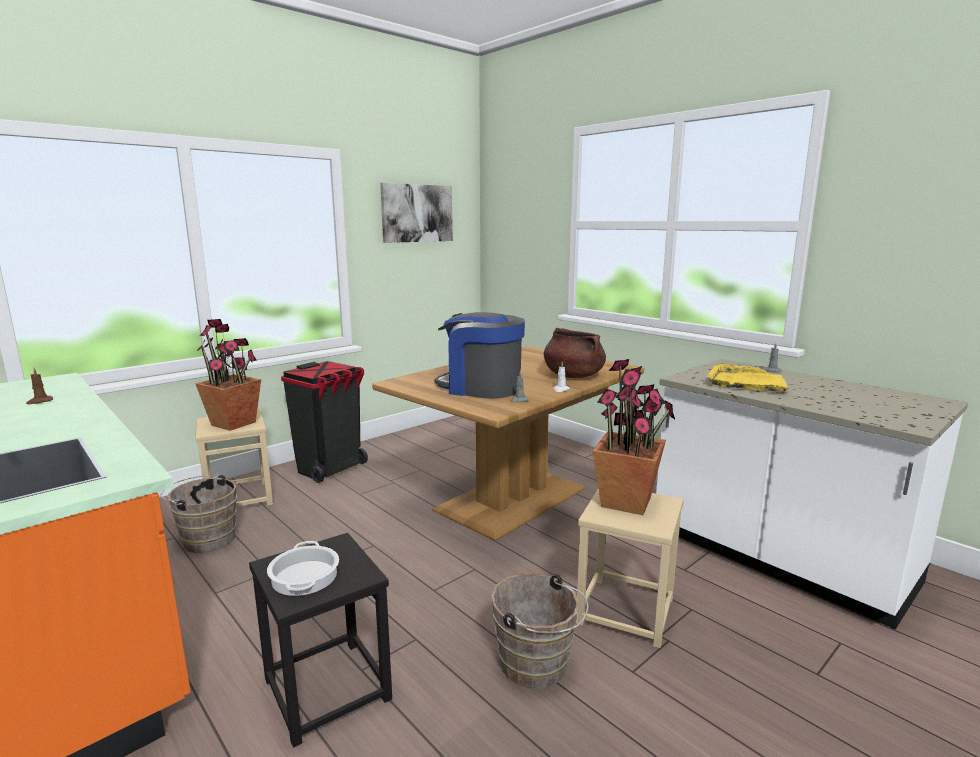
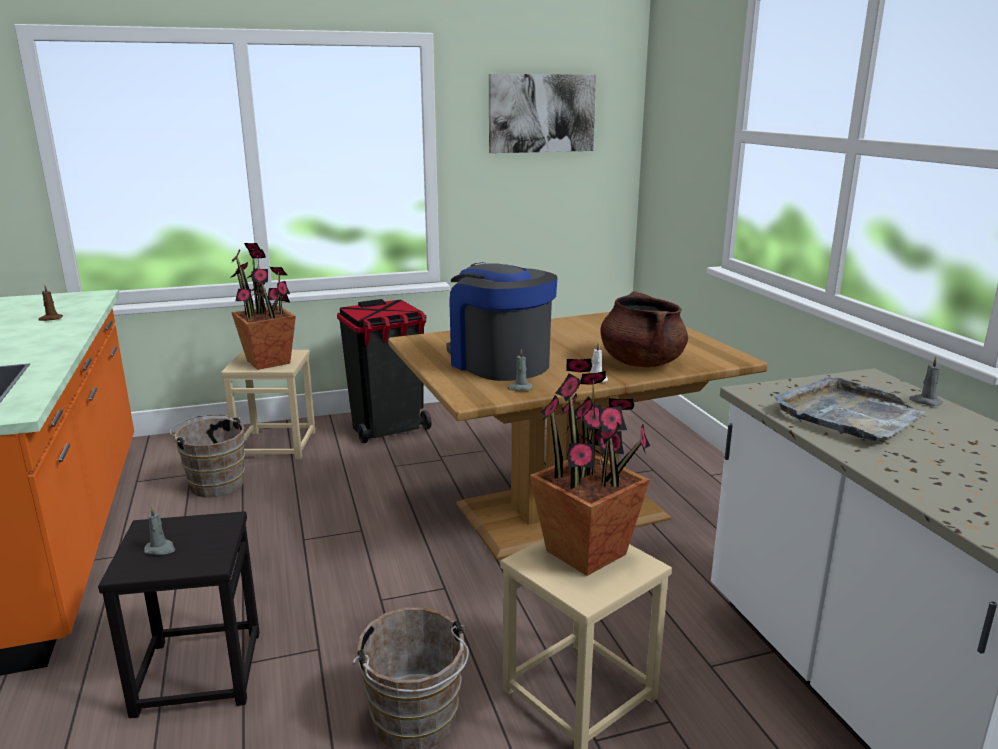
camera: 25 degrees right, 5 degrees up
(305, 577) = (160, 549): cooking pot -> grey candle
(747, 382) = (848, 414): yellow tray -> grey tray

